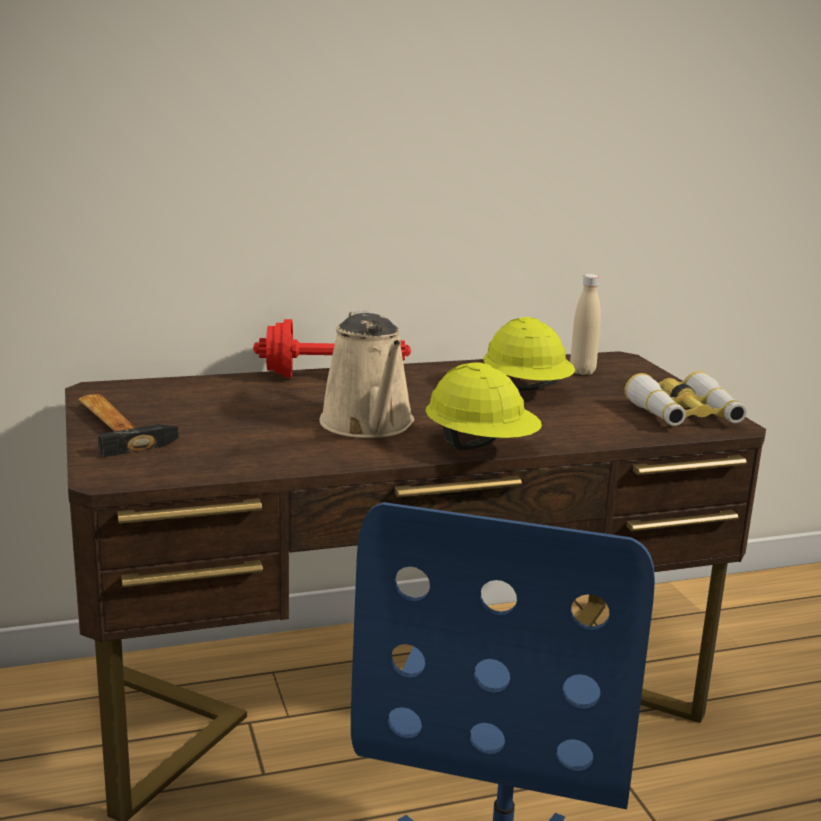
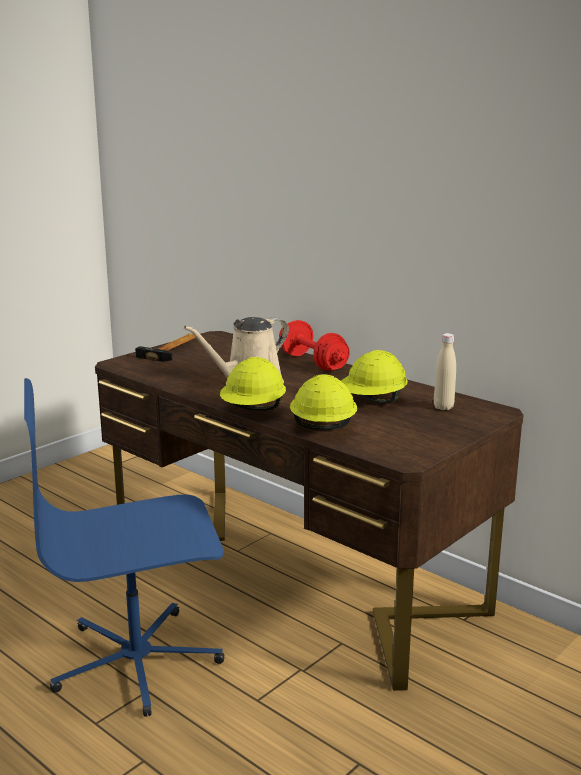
camera: 60 degrees right, 0 degrees up
(586, 431) = (322, 427): none -> yellow hard hat
(684, 415) = (403, 445): binoculars -> none

